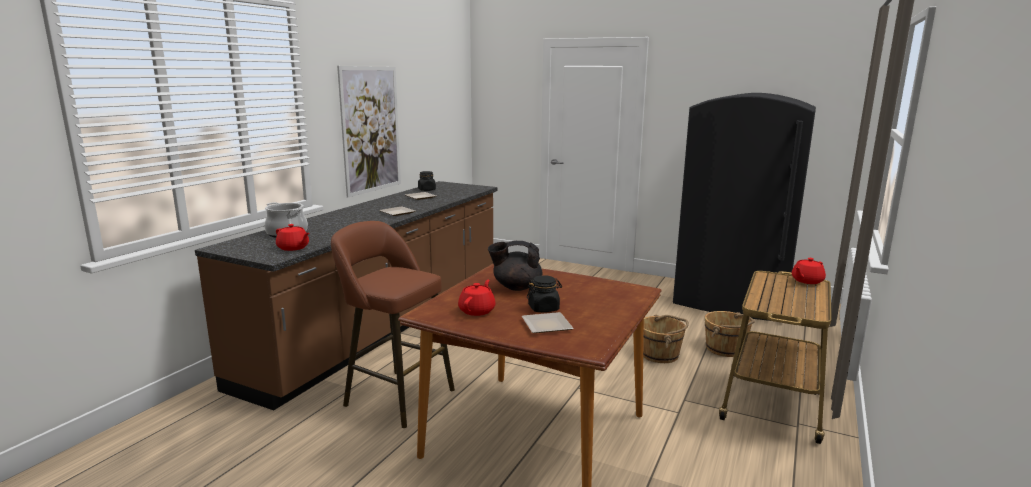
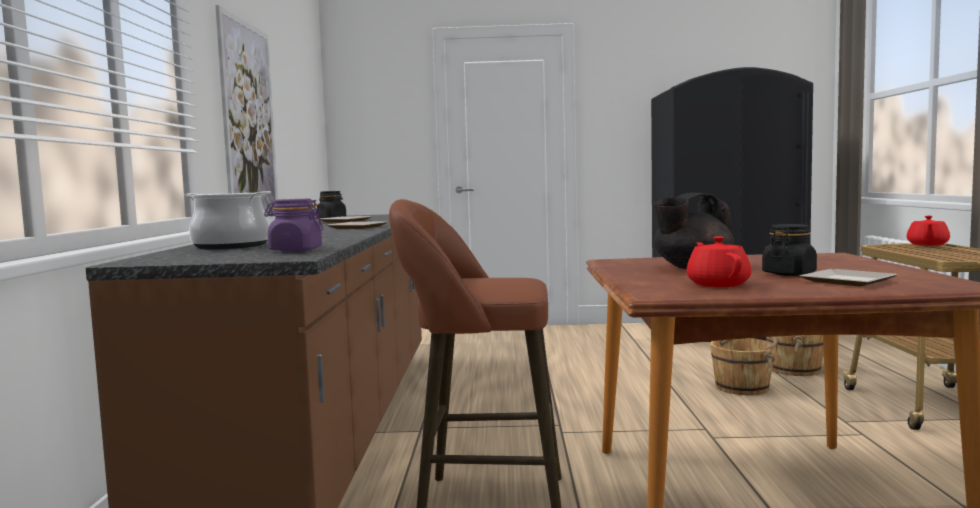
camera: 25 degrees left, 10 degrees down
(293, 248) = (295, 250): red teapot -> purple jar

